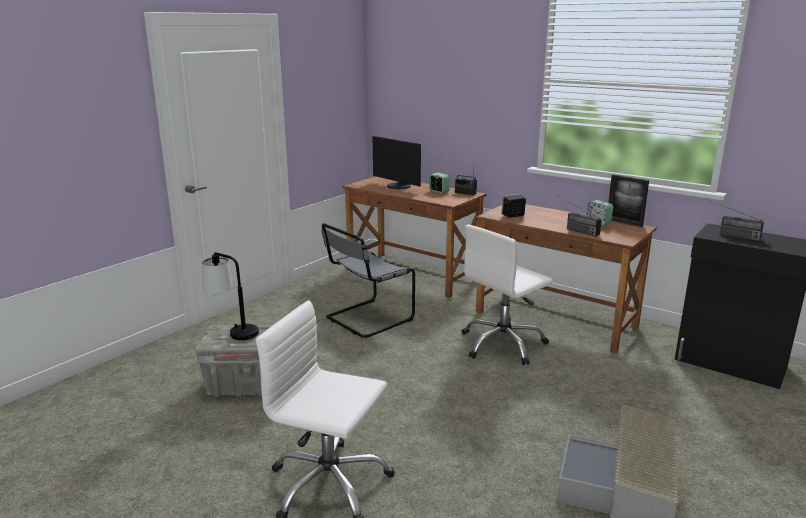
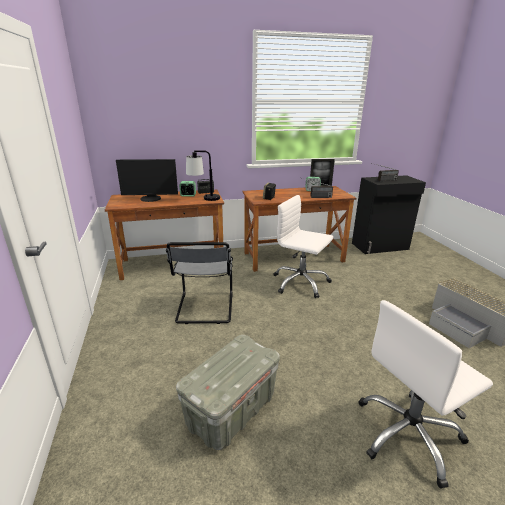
camera: 50 degrees left, 5 degrees up
(233, 331) = (211, 375): table lamp -> table lamp (204, 199)
(503, 344) = (300, 283): white office chair -> white office chair turned 120 degrees clockwise

